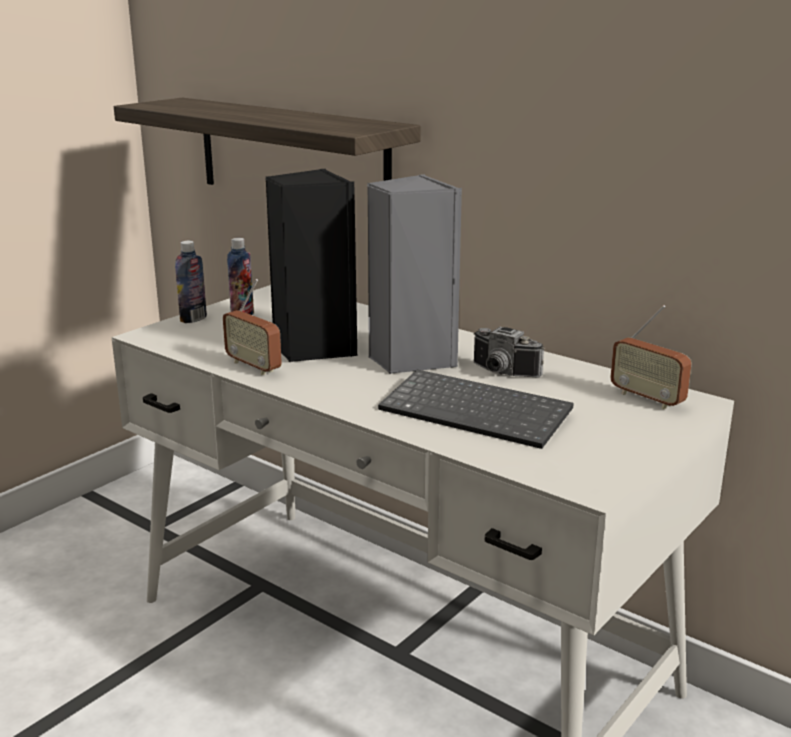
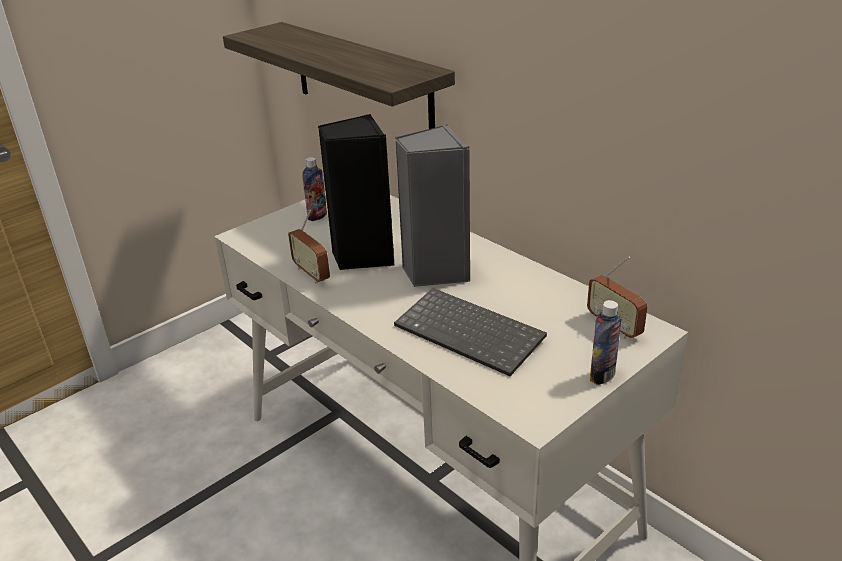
camera: 10 degrees right, 10 degrees up
(193, 319) = (279, 218): bottle -> bottle (602, 375)
(501, 373) = (503, 290): camera -> none

